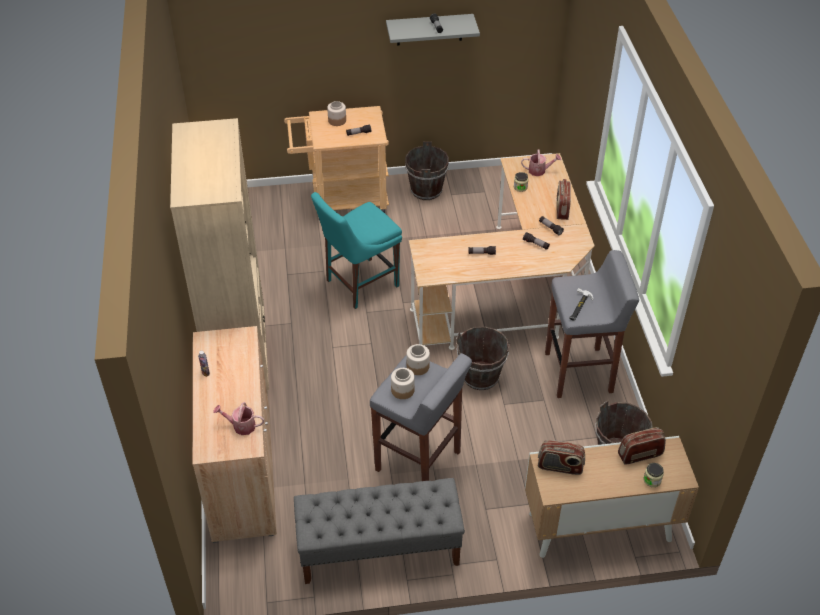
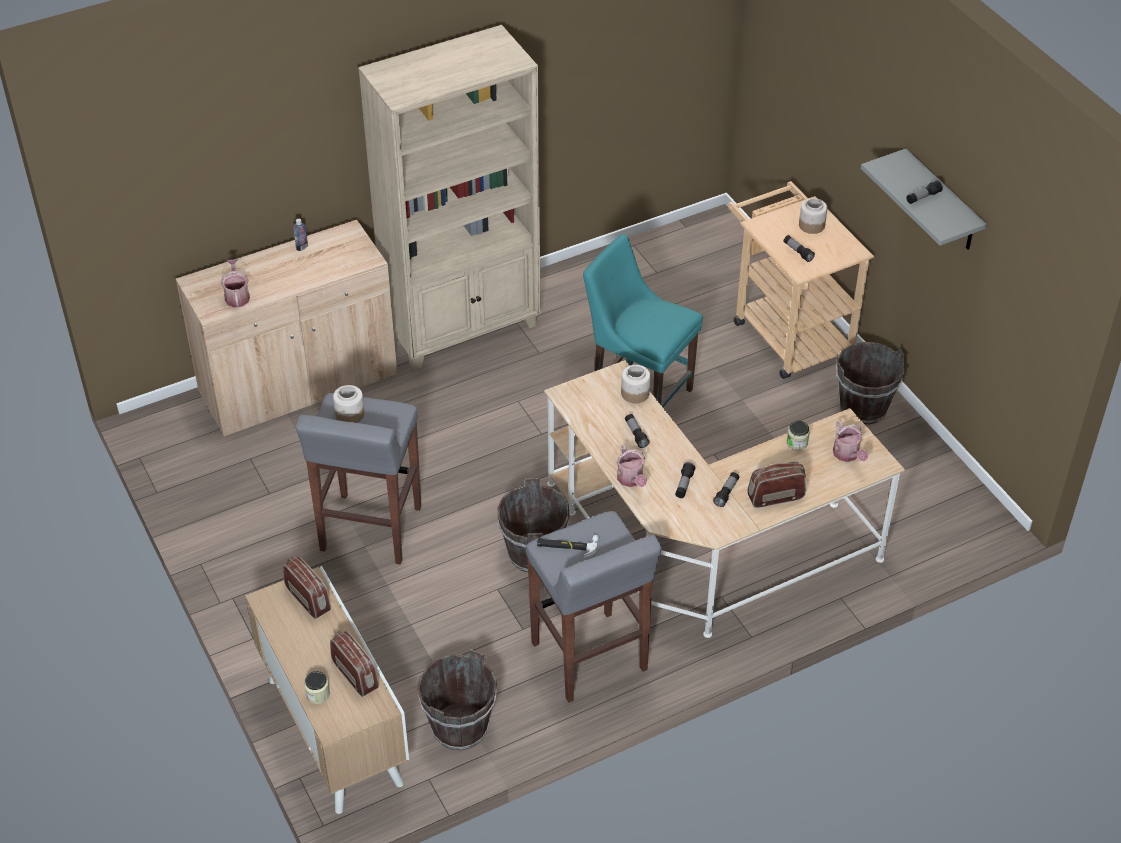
camera: 70 degrees right, 0 degrees up
(378, 550) = (233, 528): grey bench -> none
(417, 367) = (392, 417): jar -> jar (634, 393)
(522, 266) = (631, 480): none -> watering can
(560, 467) = (308, 599): radio -> radio turned 150 degrees clockwise

